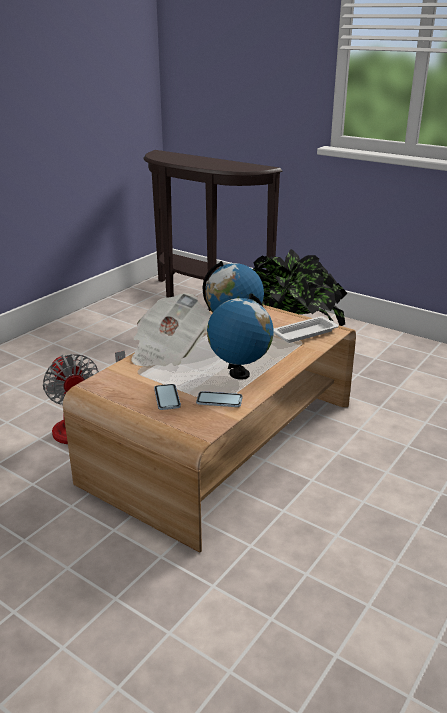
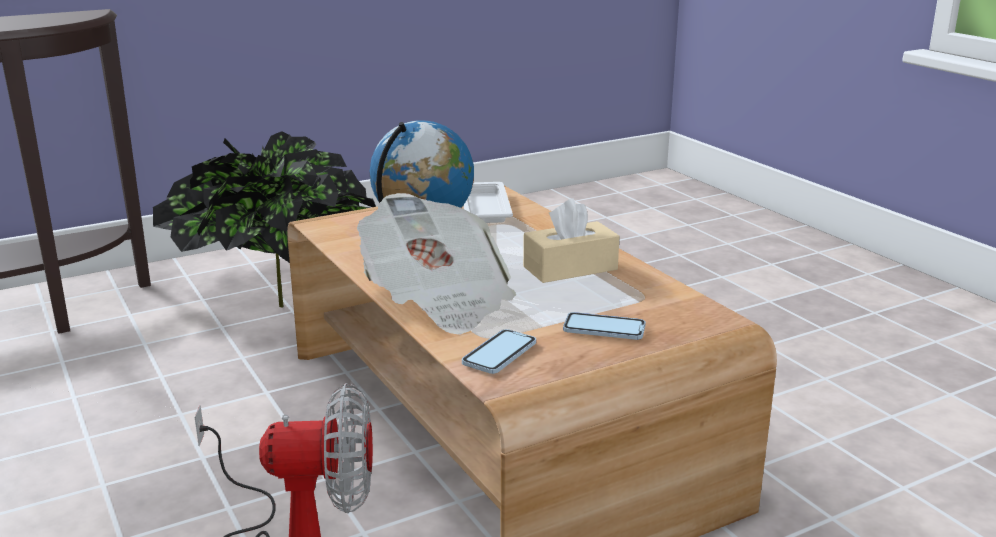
camera: 65 degrees left, 5 degrees down
(219, 401) = (641, 295): phone -> phone (499, 354)
(239, 374) = (570, 268): globe -> beige tissue box

